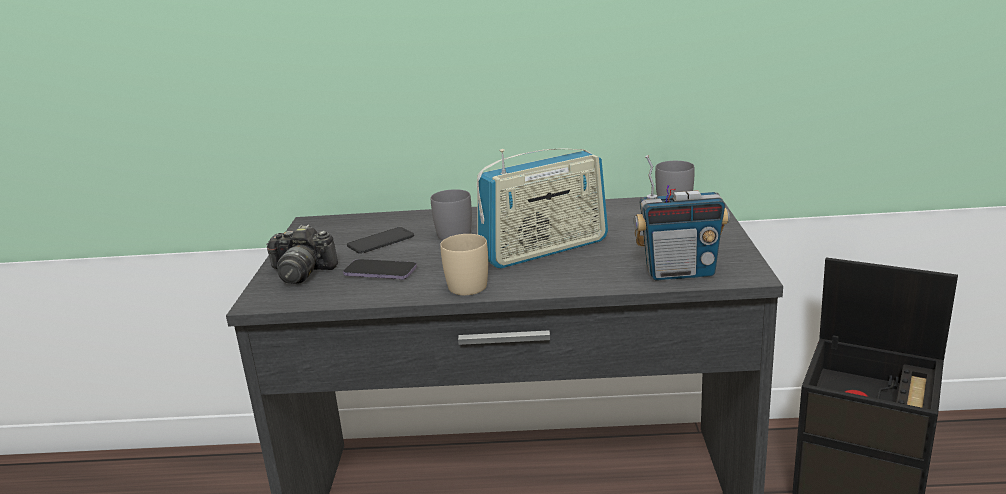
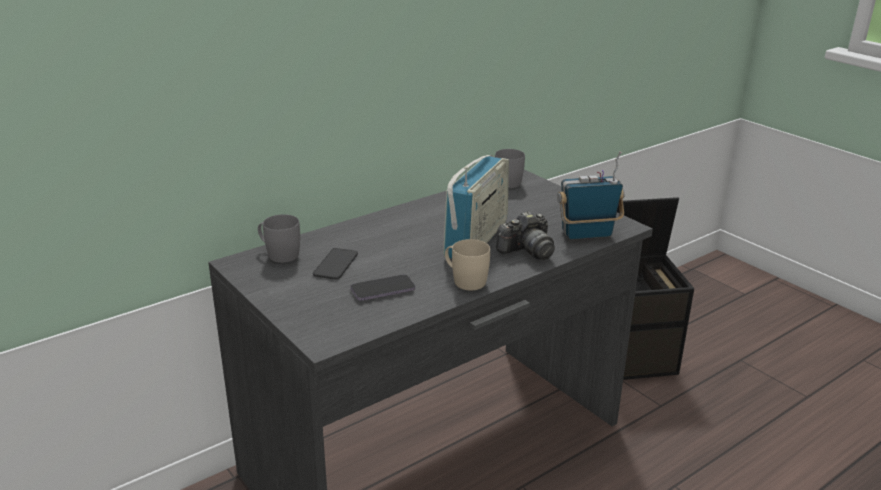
camera: 40 degrees left, 5 degrees up
(301, 272) = (315, 309): camera -> camera (527, 251)
(452, 232) = (383, 242): grey mug -> grey mug (278, 254)
(679, 272) = (587, 234): radio -> radio turned 150 degrees counterclockwise

